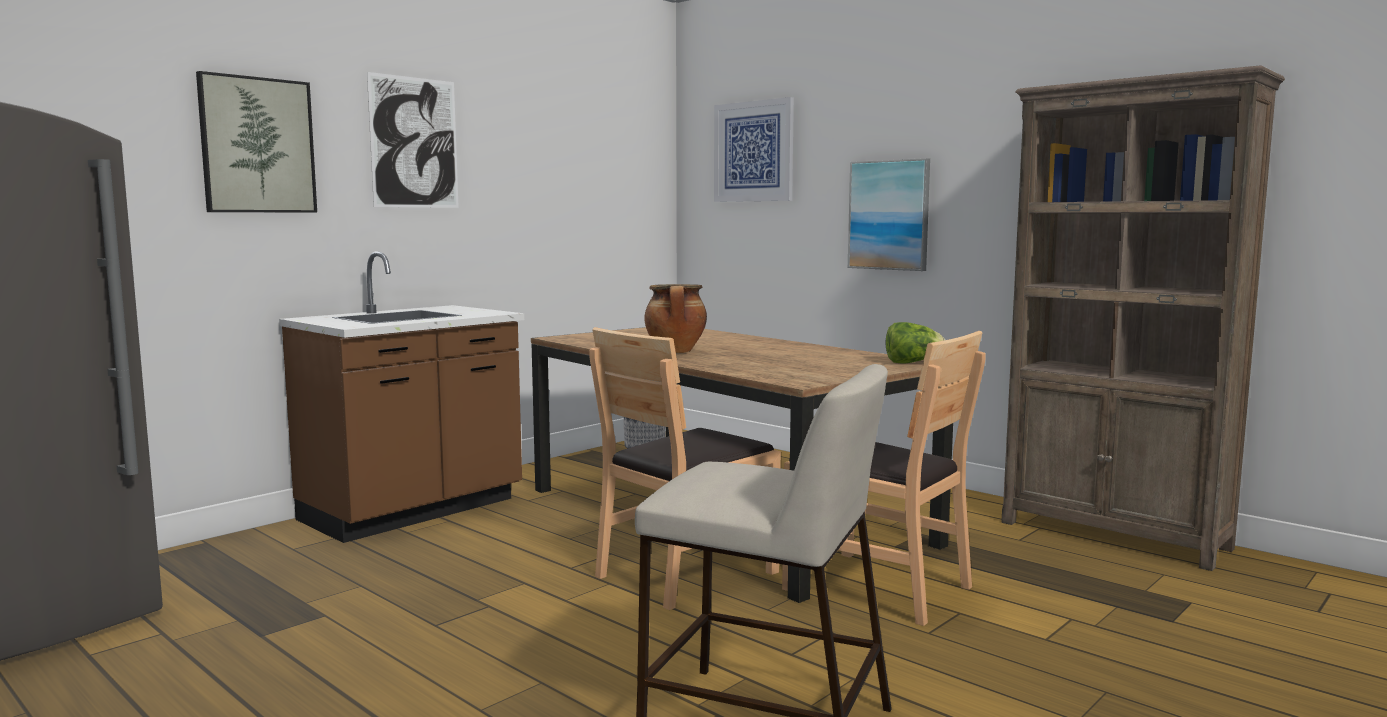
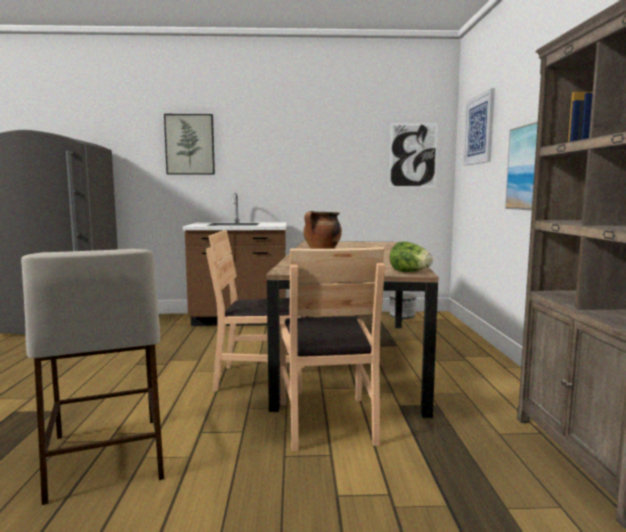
camera: 45 degrees right, 0 degrees up
(414, 143) = (268, 139): picture -> picture (413, 155)

